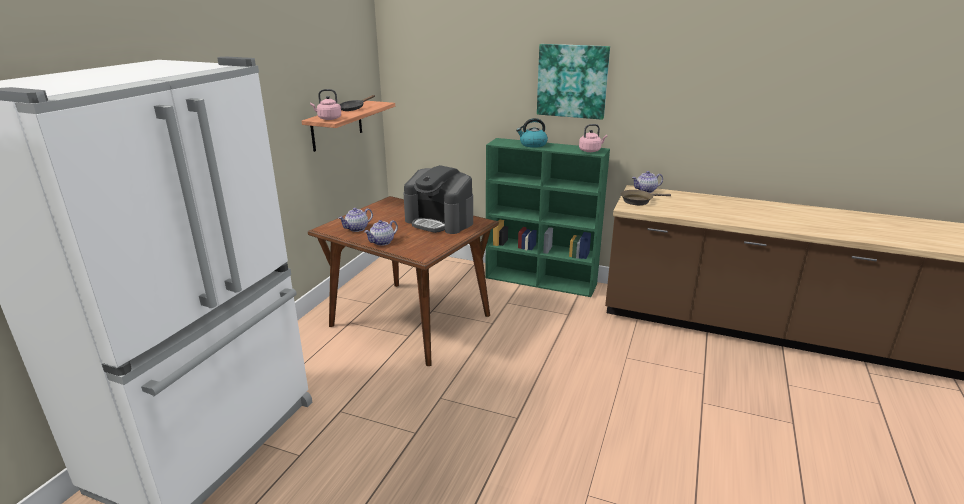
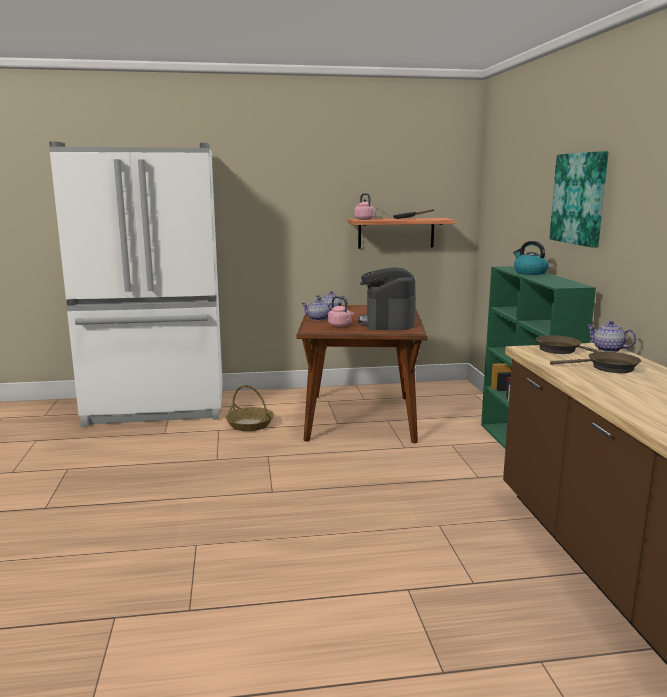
camera: 60 degrees right, 10 degrees down
(351, 386) = (250, 424): none -> basket
(590, 150) = (563, 284): pink kettle -> pink kettle (341, 325)
(687, 204) = (608, 368): none -> brown frying pan

